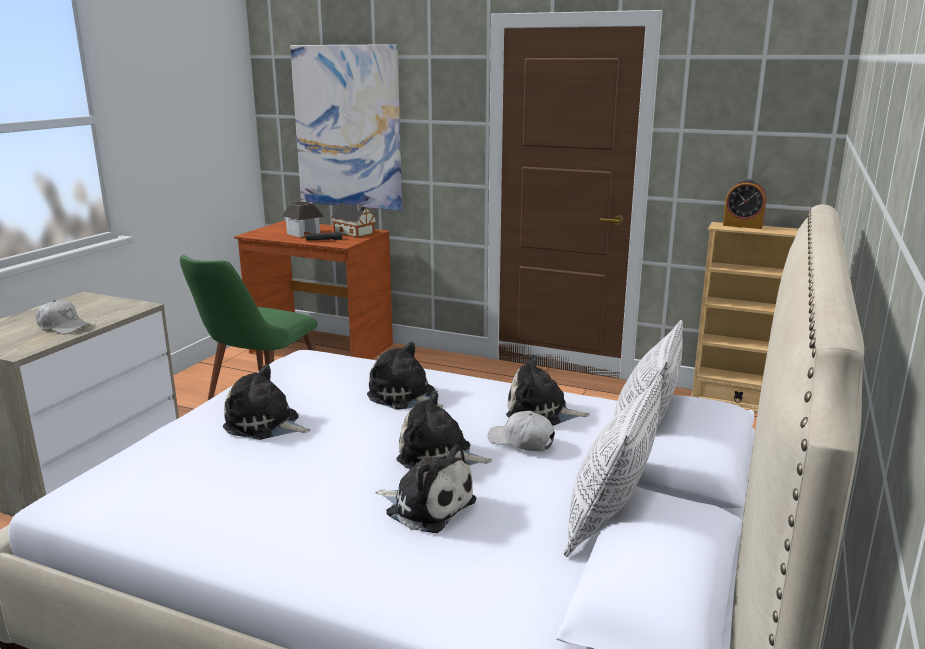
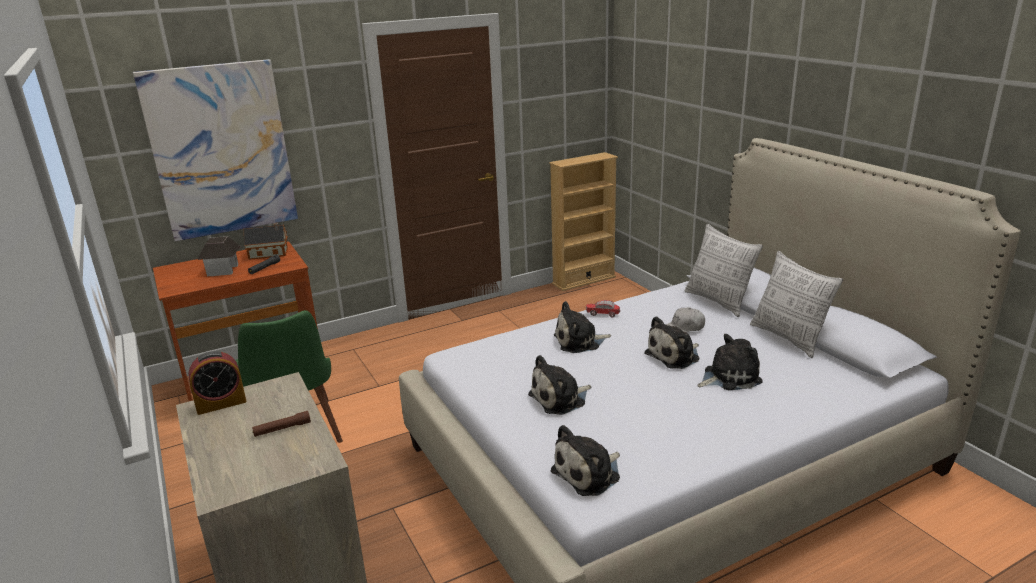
camera: 50 degrees left, 5 degrees up
(63, 326) = (282, 429): white cap -> brown flashlight
(490, 389) = (603, 314): none -> toy car
(541, 412) = (652, 312): plush toy -> plush toy (589, 474)
(742, 225) = (572, 159): alarm clock -> alarm clock (221, 403)

